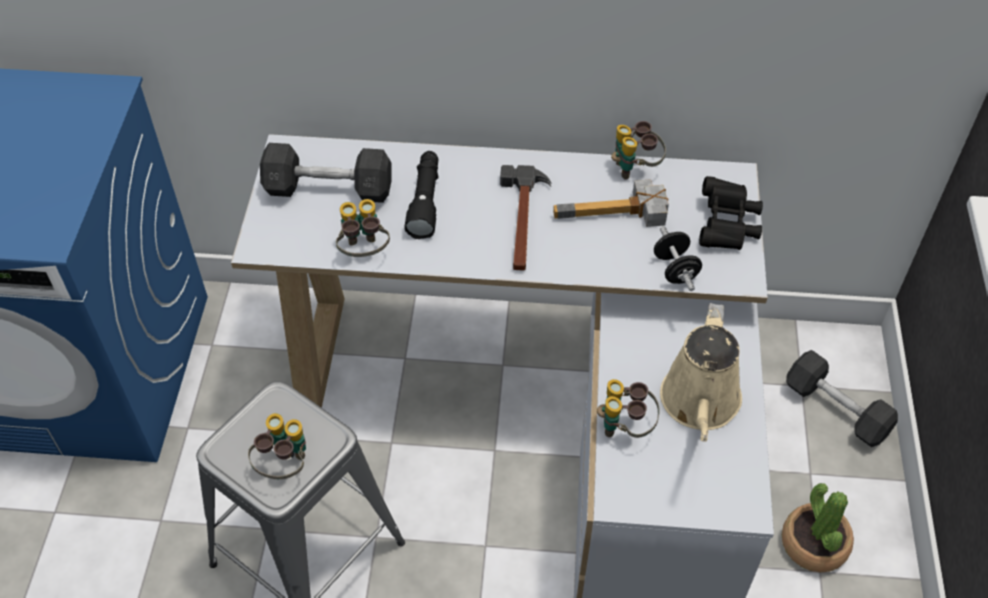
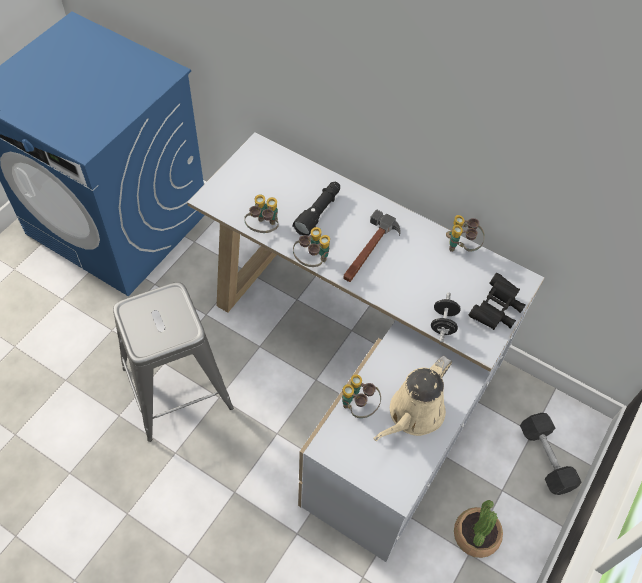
camera: 25 degrees right, 5 degrees up
(284, 465) = (155, 334): binoculars -> binoculars (312, 261)
(329, 189) = (268, 180): grey dumbbell -> none
(614, 217) = (427, 273): hammer -> none

